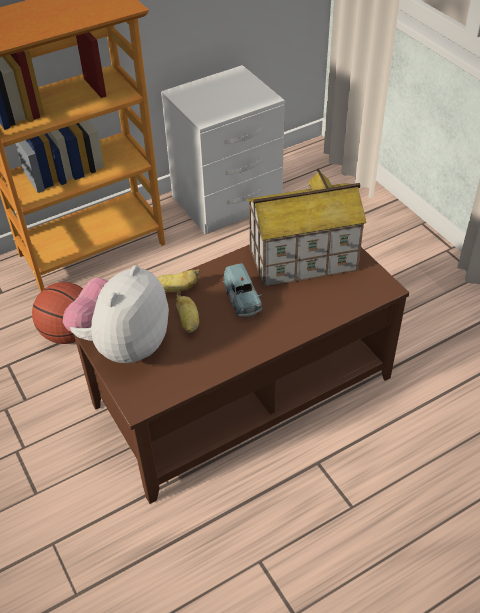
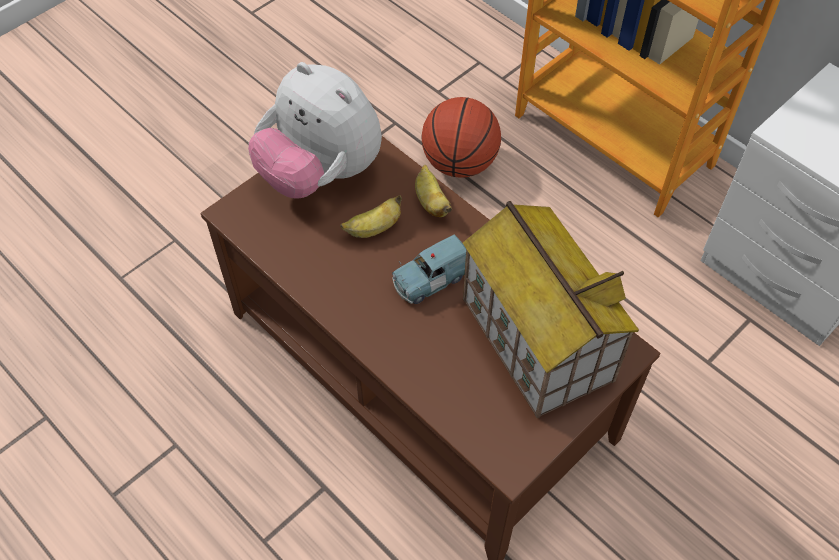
camera: 75 degrees right, 10 degrees up
(124, 345) = (320, 173): plush toy -> plush toy turned 150 degrees counterclockwise

